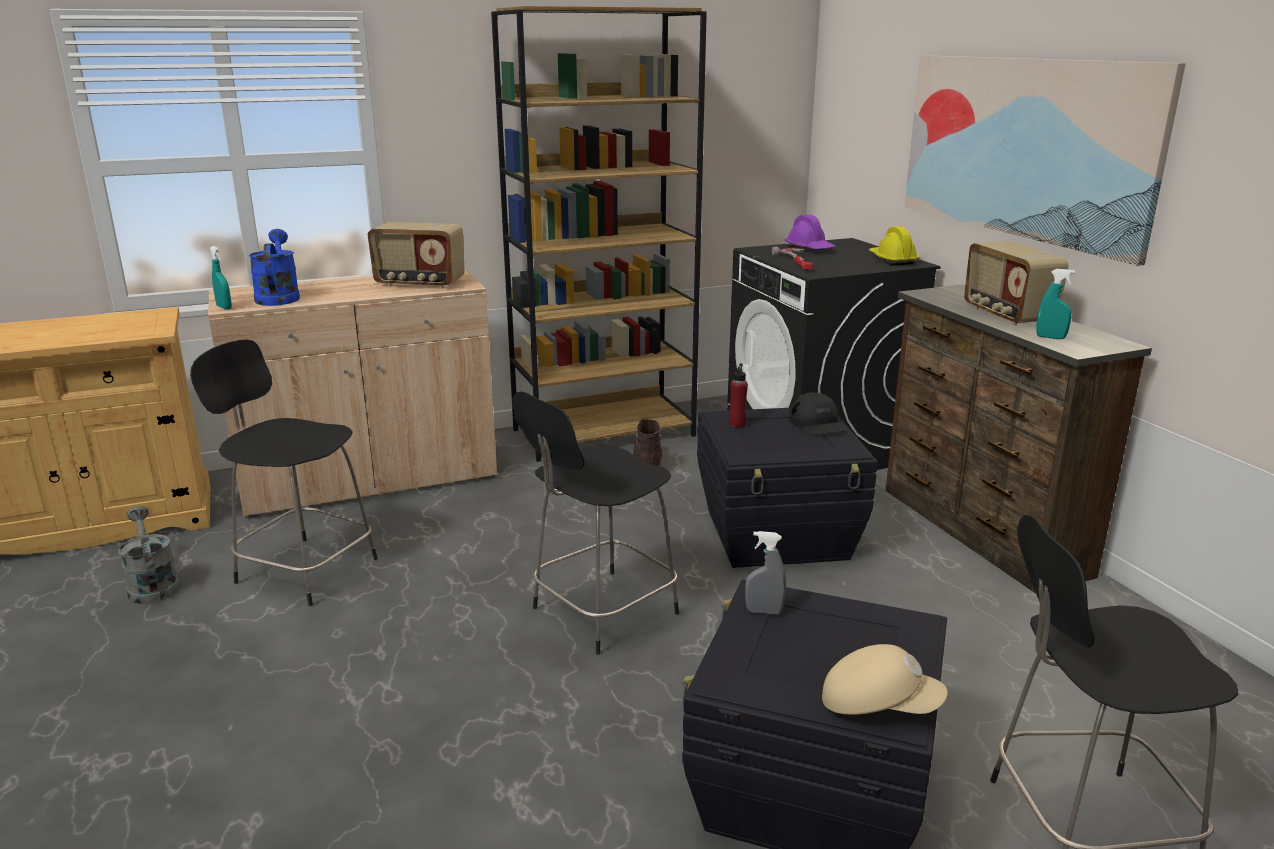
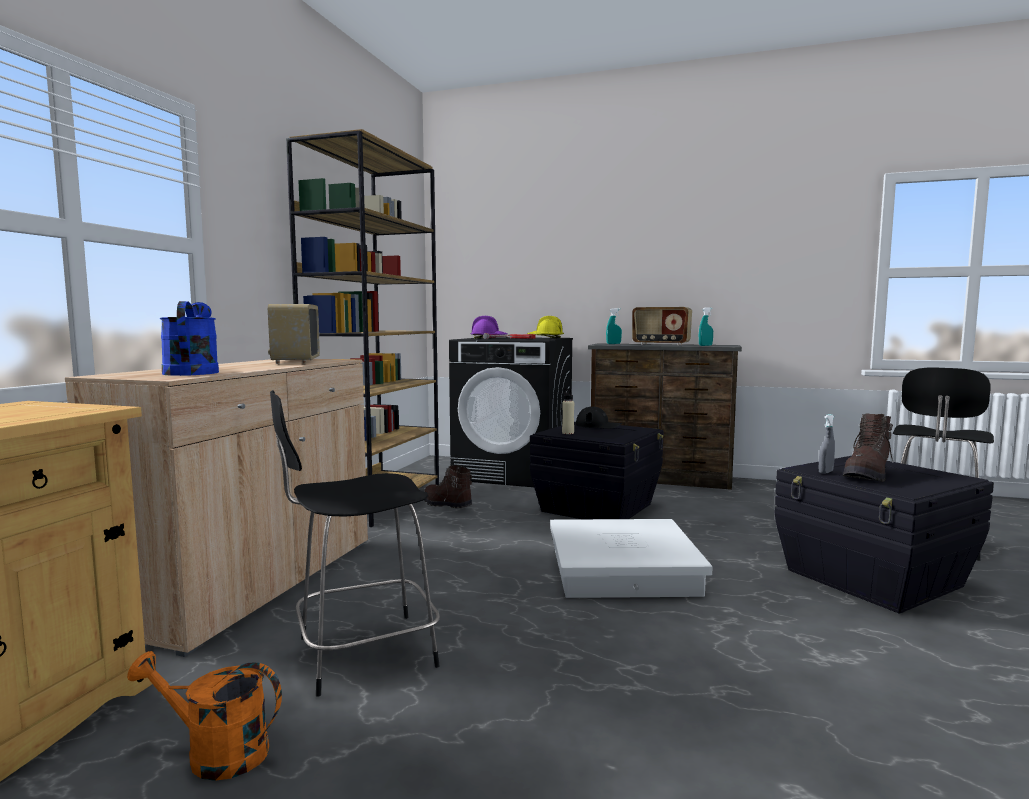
camera: 50 degrees left, 15 degrees down
(152, 585) = (215, 753): grey watering can -> orange watering can
(224, 307) = (163, 378): turquoise spray bottle -> turquoise spray bottle (613, 344)
(278, 297) = (192, 372): blue watering can -> blue watering can turned 45 degrees clockwise
(419, 284) = (295, 361): radio -> radio turned 120 degrees clockwise
(600, 612) = (621, 569): black stool -> white storage box
(737, 424) = (568, 433): red bottle -> beige bottle
(793, 643) = (868, 475): none -> brown boot
(878, 705) = (945, 477): beige cap -> none
(1022, 148) = (625, 260): picture -> none

